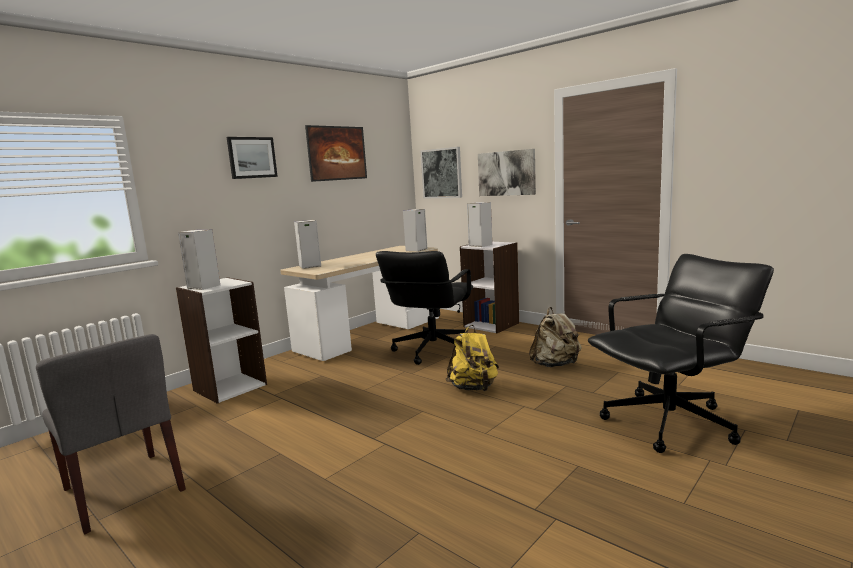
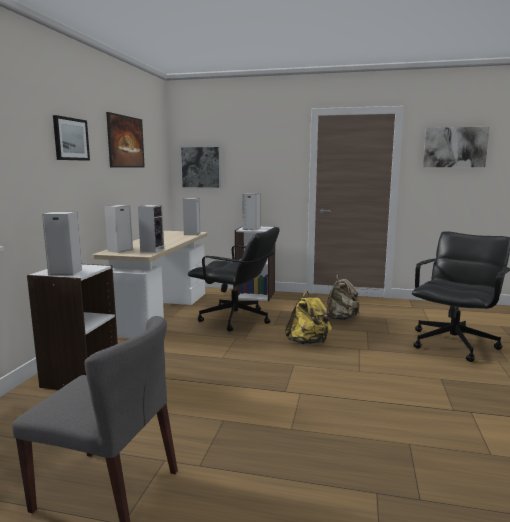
camera: 30 degrees left, 0 degrees up
(336, 267) = (152, 250): none -> speaker
(432, 350) = (236, 319): black office chair -> black office chair turned 60 degrees counterclockwise
(506, 173) = (266, 170): picture -> picture (454, 147)

